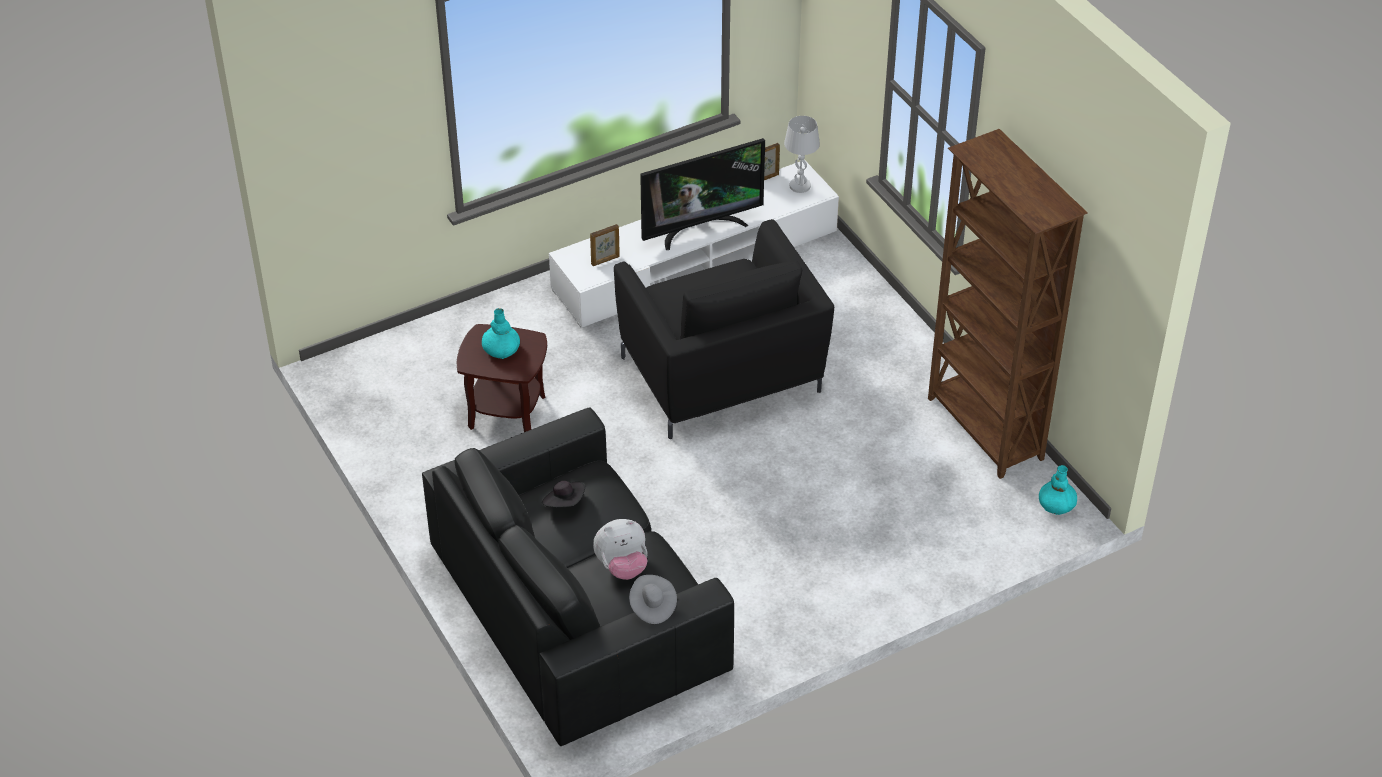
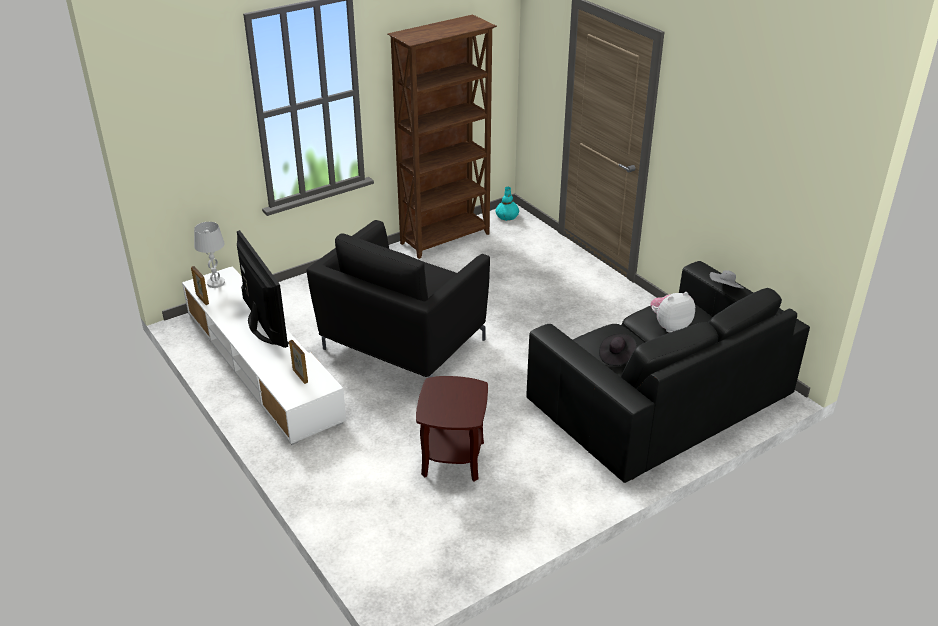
camera: 95 degrees left, 10 degrees down
(501, 349) = (448, 401): turquoise vase -> none
(622, 567) = (670, 326): plush toy -> plush toy turned 90 degrees counterclockwise
(720, 377) = (402, 345): black armchair -> black armchair turned 150 degrees clockwise

